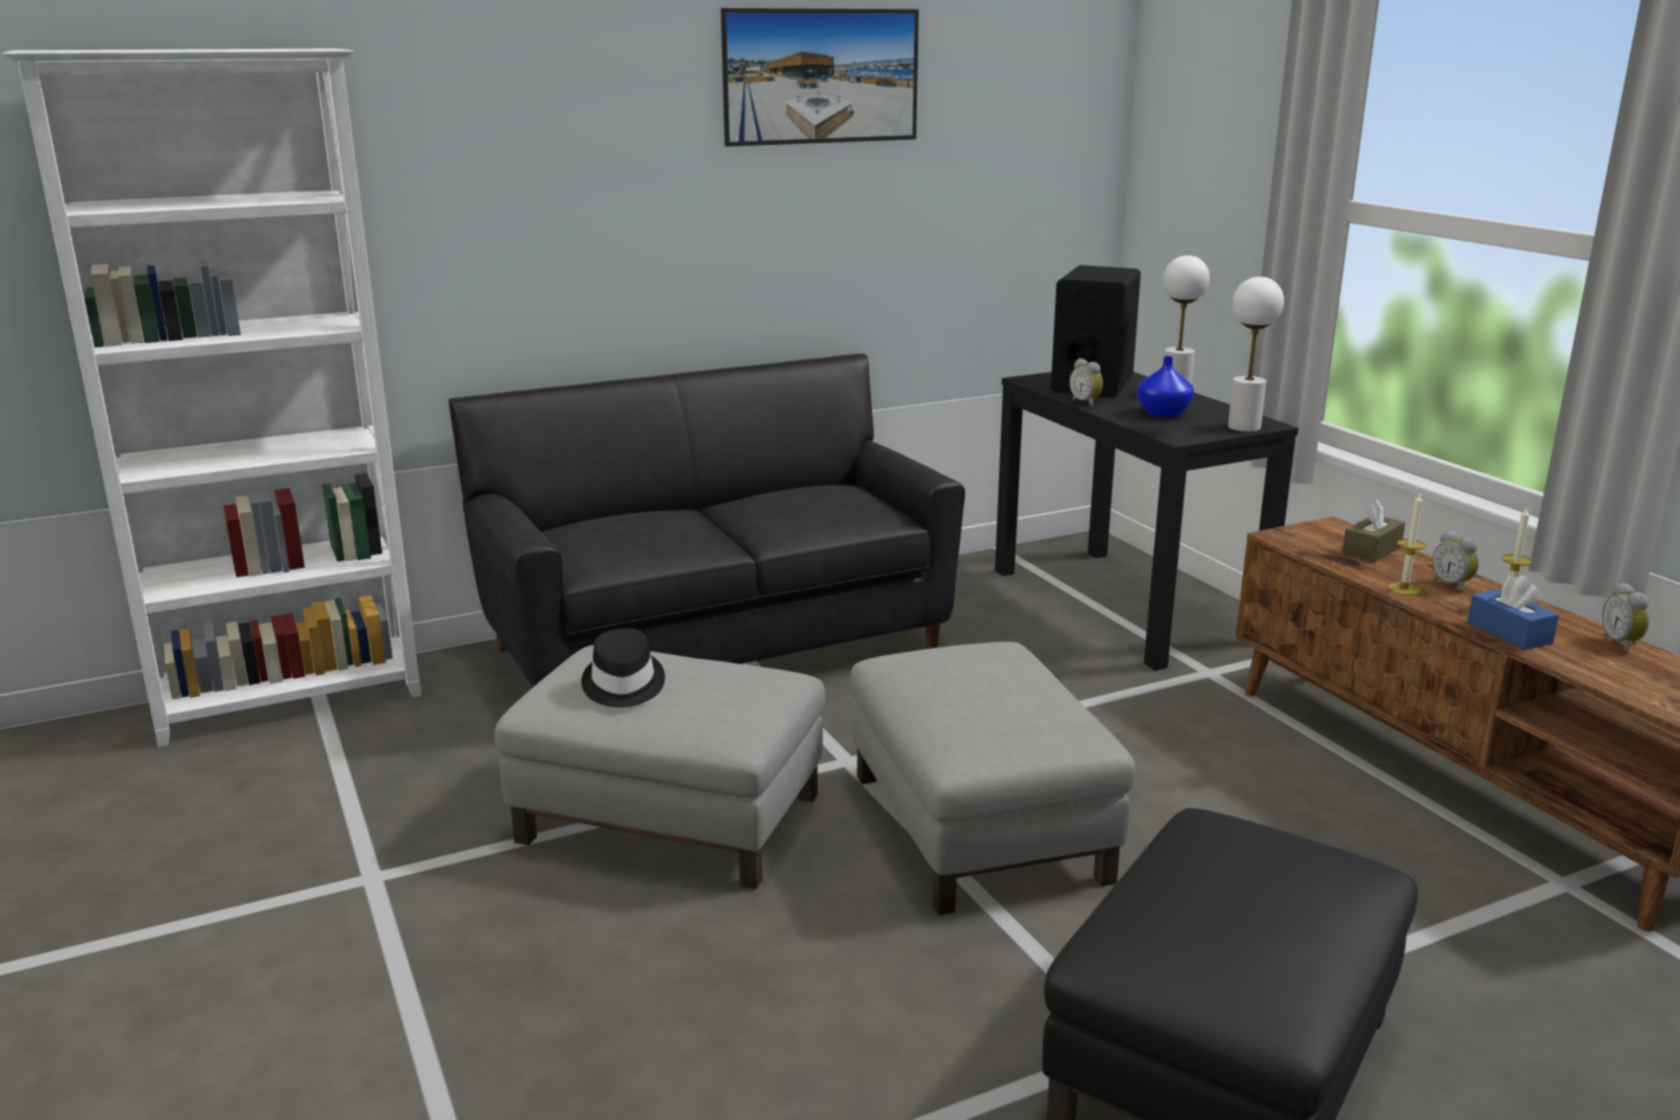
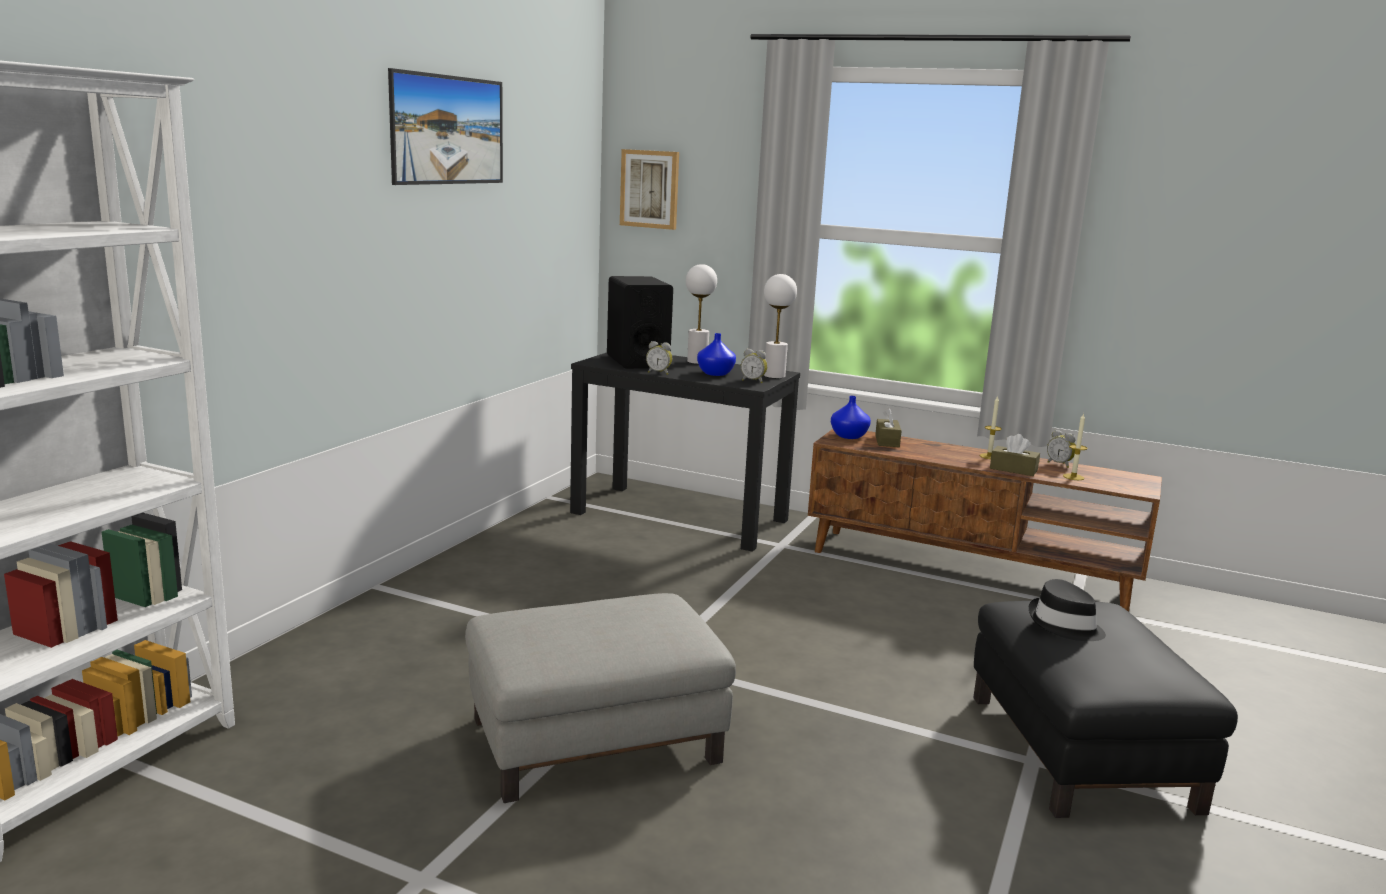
camera: 40 degrees left, 5 degrees down
(622, 685) = (574, 633): black hat -> black hat (1064, 625)
(718, 648) = (449, 613): black sofa -> none
(980, 827) = (792, 673): grey ottoman -> none
(1174, 144) = (650, 189): none -> picture
(1323, 533) = (849, 436): none -> blue vase
(1404, 589) = (936, 457): candle -> candle (1073, 477)
(1453, 585) = (951, 451): alarm clock -> alarm clock (753, 381)
(1509, 633) = (1013, 469): blue tissue box -> brown tissue box

